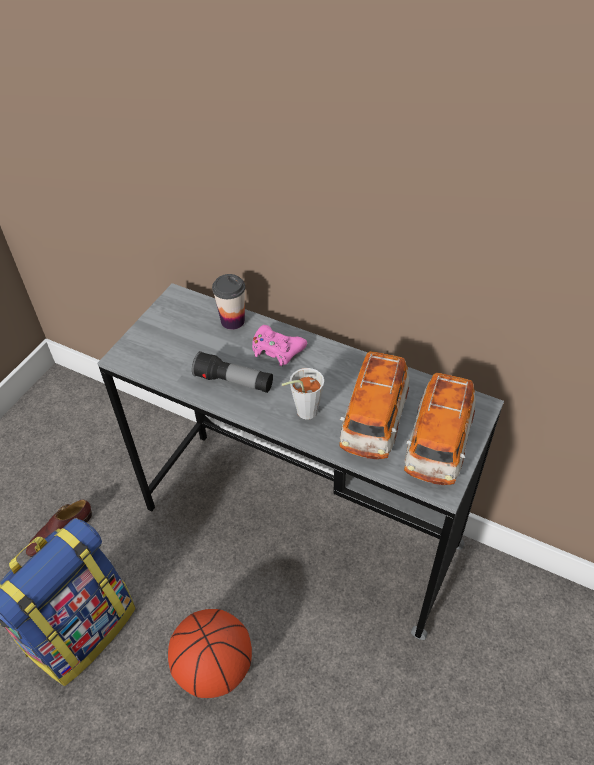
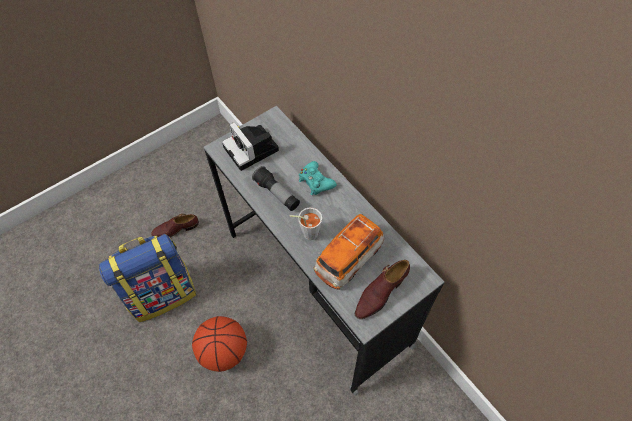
camera: 25 degrees right, 10 degrees up
(170, 343) = (252, 150): none -> camera
(232, 321) = (299, 149): cup -> none
(277, 350) = (315, 181): pink game controller -> turquoise game controller
(437, 444) = (380, 293): toy car -> brown shoe

